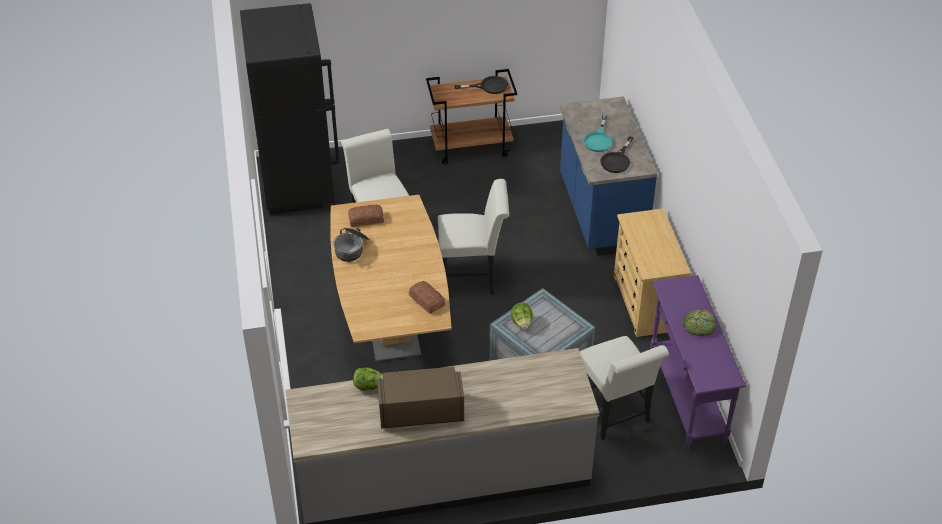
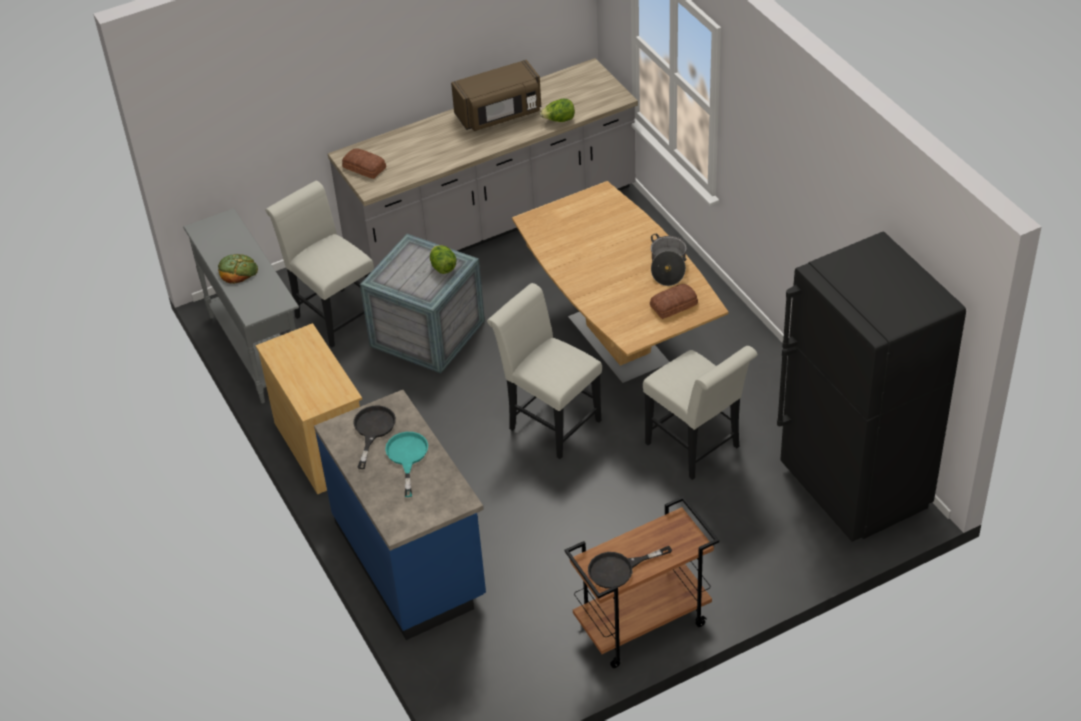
camera: 165 degrees right, 0 degrees up
(427, 300) = (551, 236): bread -> bread (364, 168)
(472, 277) = (549, 422): white chair -> white chair turned 60 degrees clockwise
(686, 399) = (257, 350): purple console table -> grey console table

